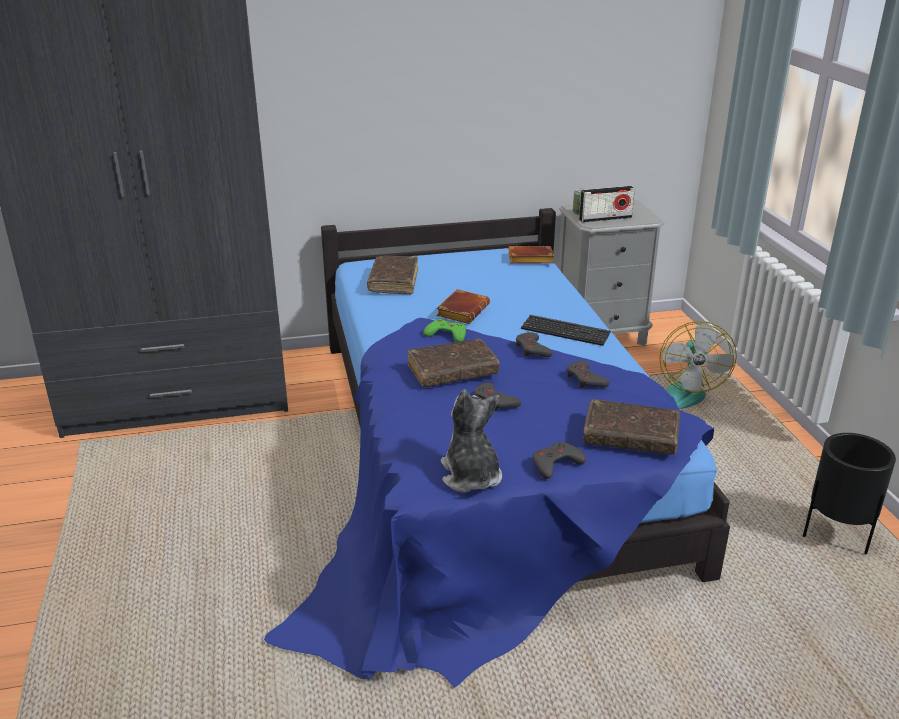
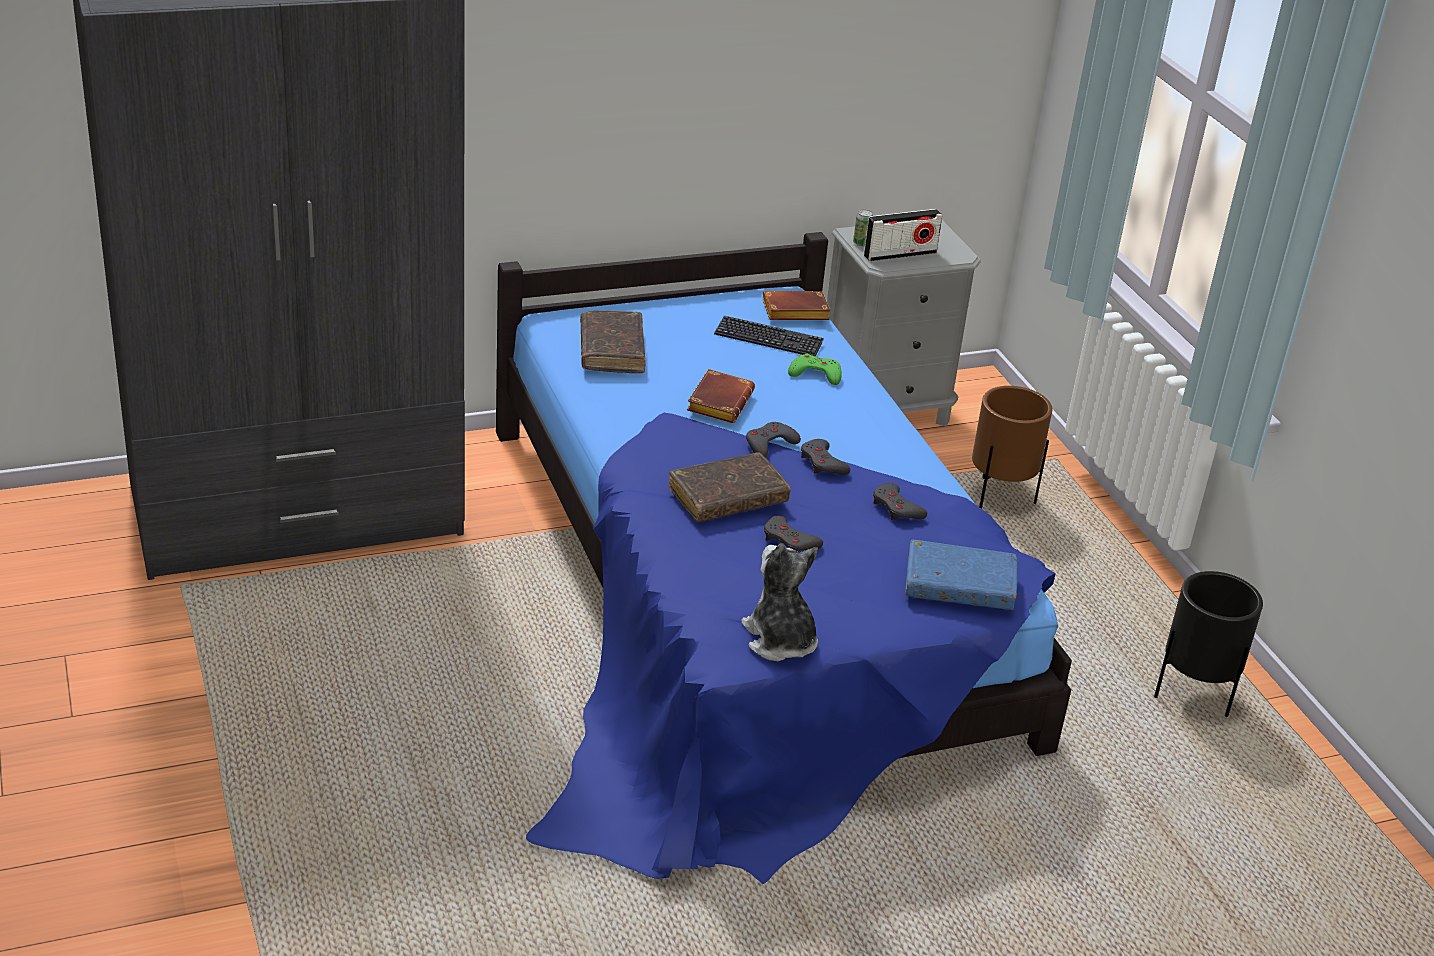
camera: 10 degrees left, 5 degrees up
(446, 334) = (706, 440): green game controller -> green game controller (815, 374)
(556, 464) = (876, 623): grey game controller -> grey game controller (769, 444)
(565, 332) = (860, 435): keyboard -> keyboard (768, 339)
(630, 437) = (959, 586): brown book -> blue book
(680, 391) = (999, 499): fan -> brown planter

